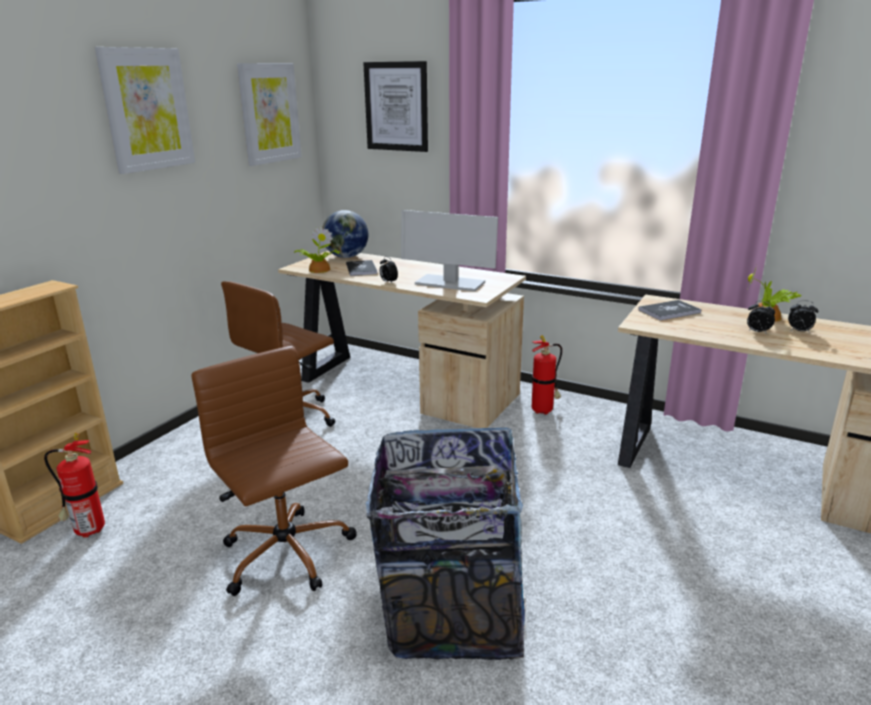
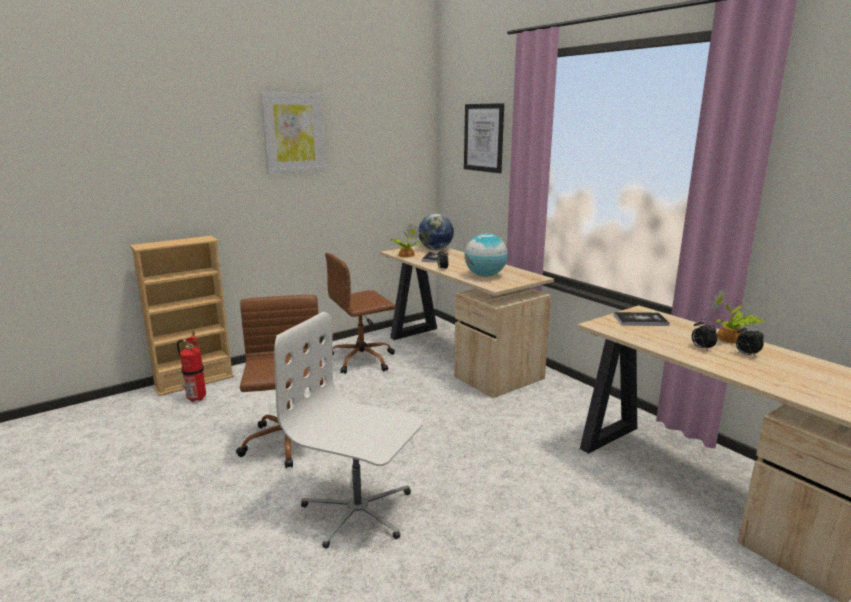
camera: 25 degrees right, 5 degrees down
(269, 113) = (393, 139): picture -> none
(449, 283) = (485, 275): monitor -> globe
(453, 616) = (358, 511): trash can -> white office chair
(544, 411) = (553, 395): fire extinguisher -> none

